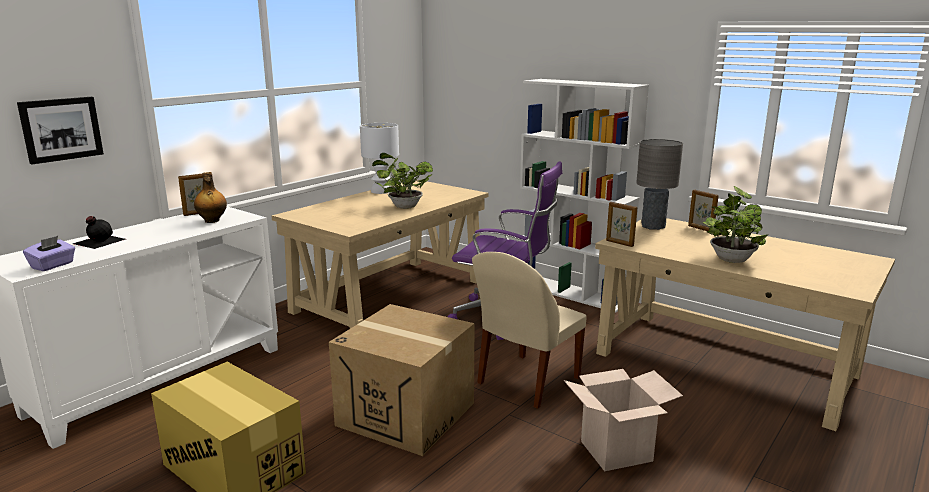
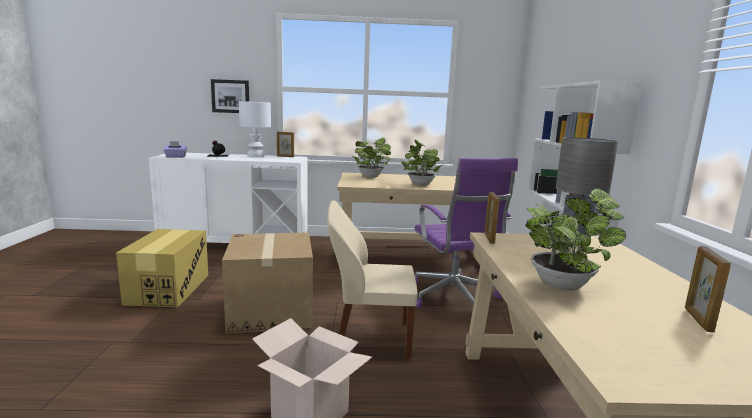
camera: 50 degrees right, 5 degrees down
(212, 221) = (276, 159): bottle -> none
(328, 212) = (372, 177): none -> potted plant
(381, 191) = (438, 177): white table lamp -> white table lamp (256, 156)
(700, 229) = (627, 259): picture frame -> picture frame (698, 320)

